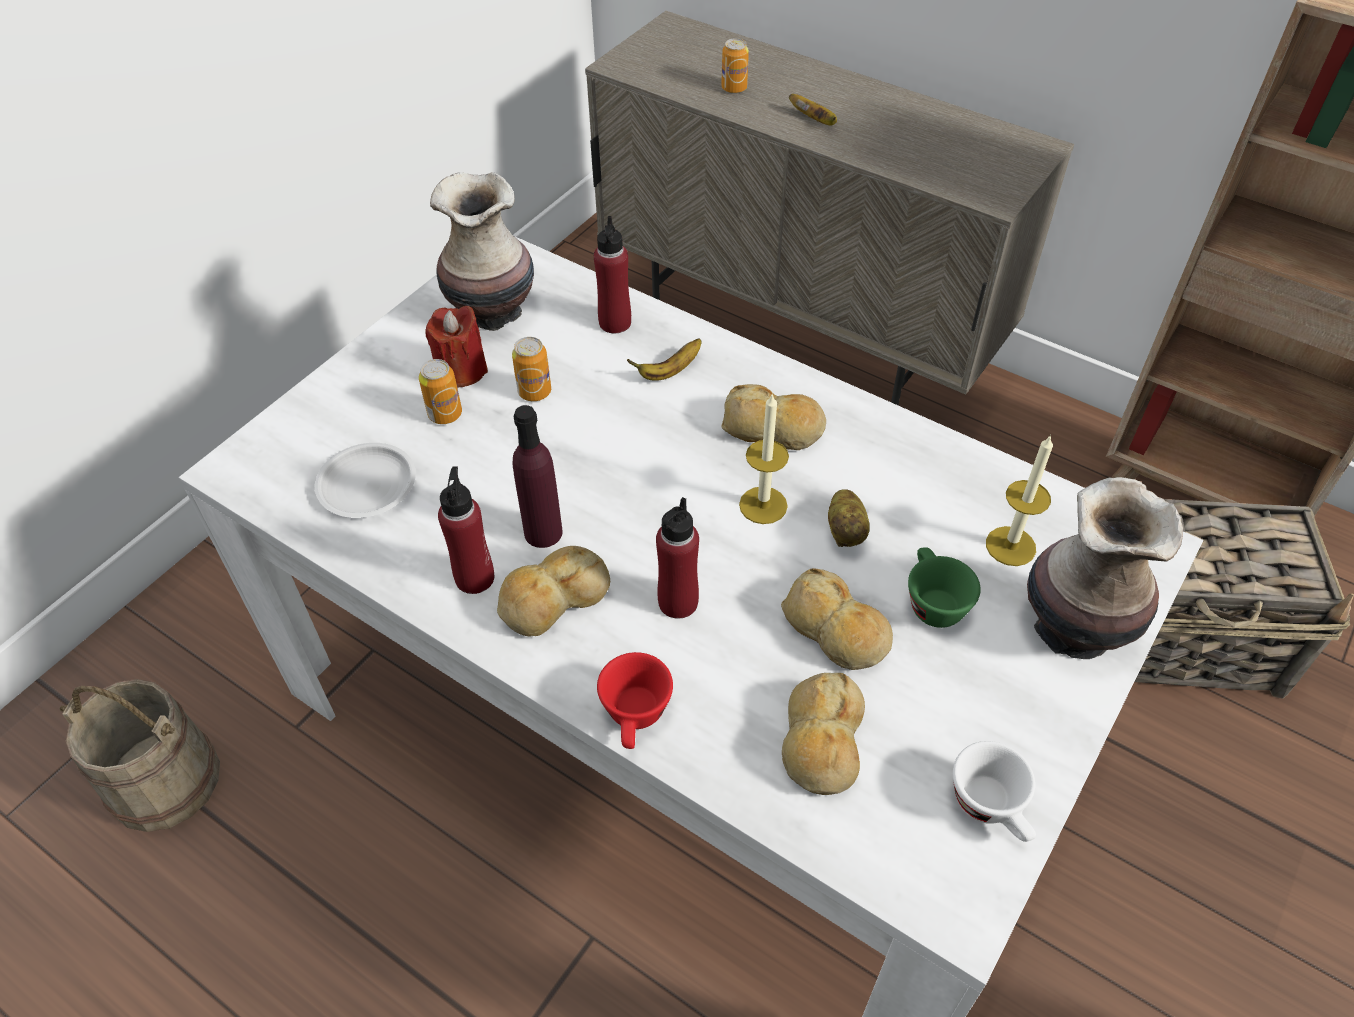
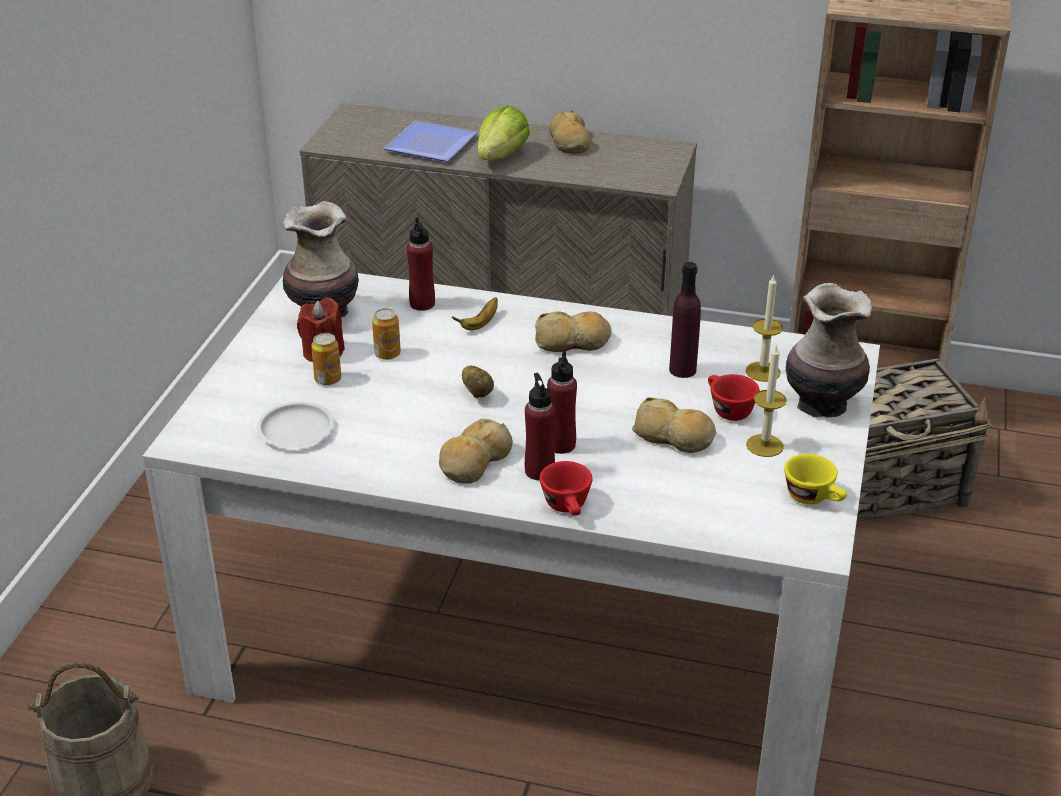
camera: 20 degrees left, 15 degrees down
(475, 577) = (410, 462): red bottle -> red bottle (539, 471)
(543, 532) = (444, 429): purple bottle -> purple bottle (682, 370)
(734, 88) = (427, 146): can -> plate
(763, 505) = (589, 383): candle -> candle (764, 445)
(815, 120) = (501, 157): banana -> lettuce
(821, 743) = (694, 492): bread -> bread (569, 142)
(846, 531) = (653, 385): potato -> potato (477, 392)
(932, 601) = (727, 409): green cup -> red cup
(992, 808) = (814, 498): white cup -> yellow cup

